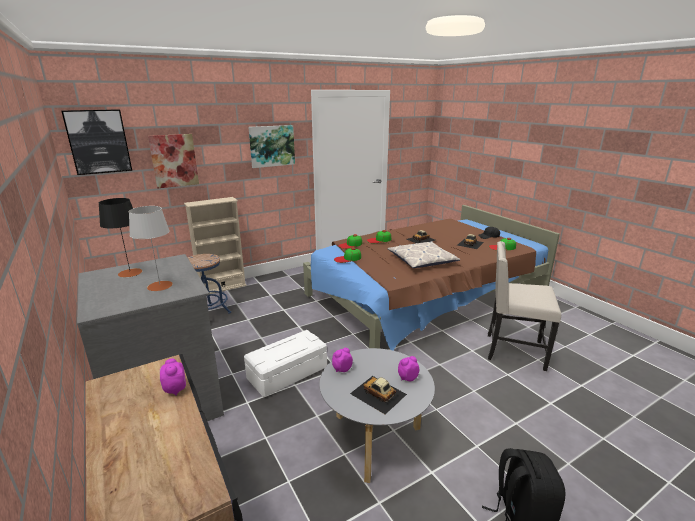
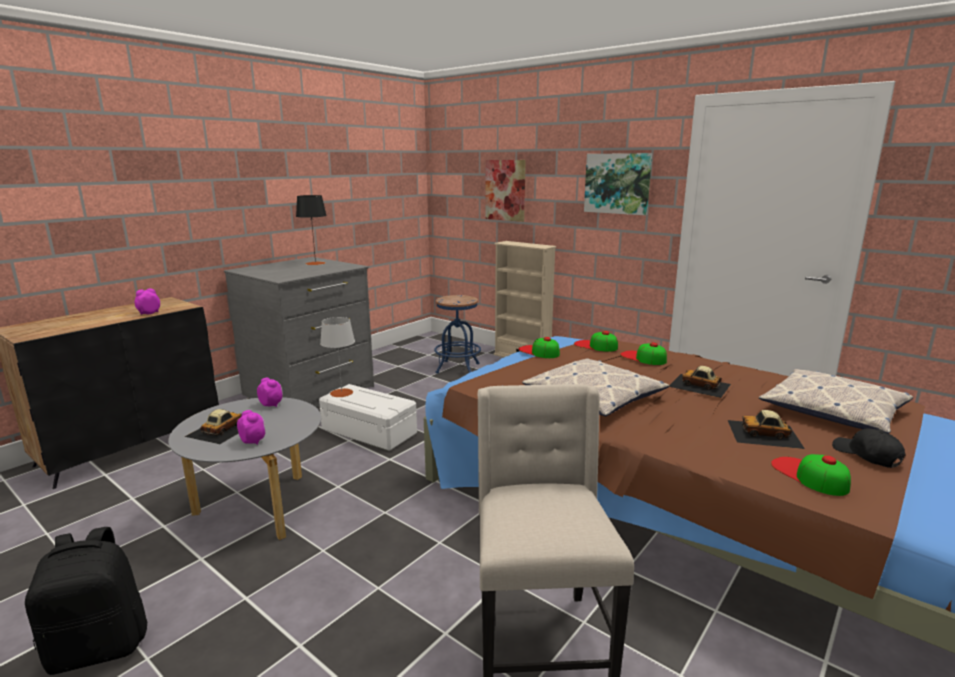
camera: 70 degrees right, 5 degrees down
(98, 141) = (451, 163): picture -> none
(160, 286) = (289, 272): grey table lamp -> grey table lamp (341, 393)
(452, 229) = (833, 411): none -> pillow

